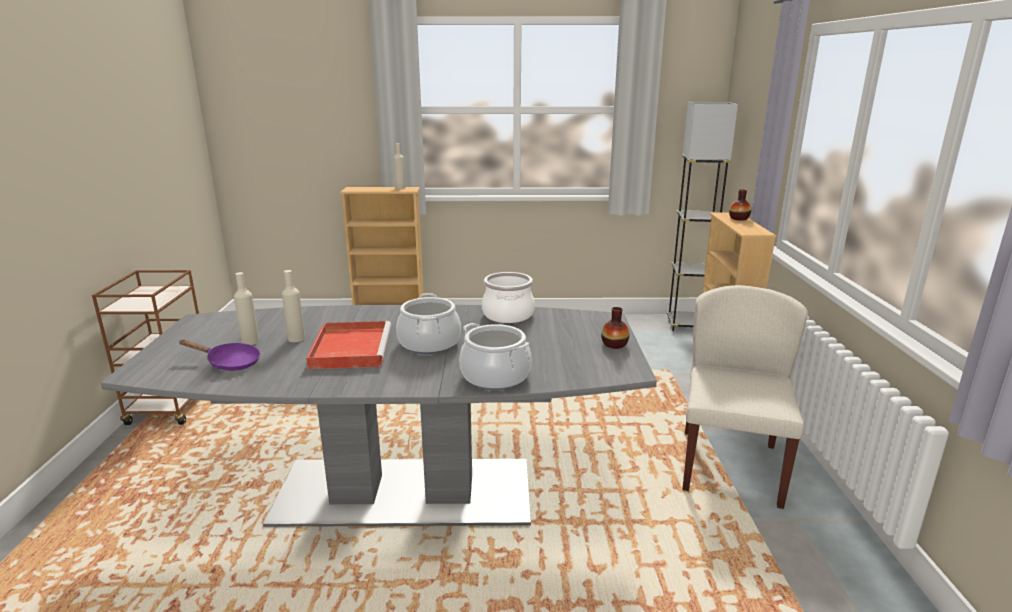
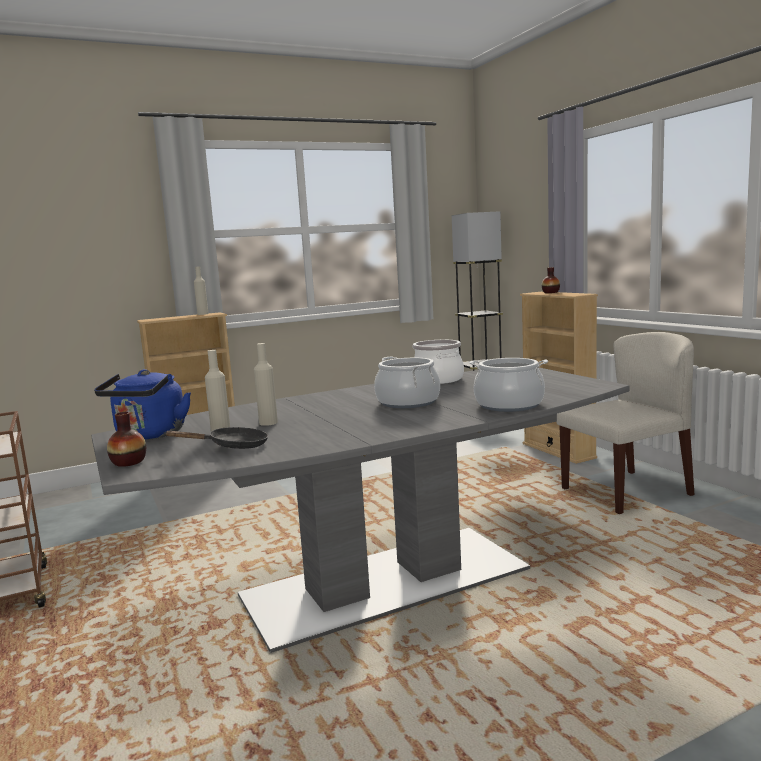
camera: 25 degrees left, 10 degrees down
(209, 329) = (149, 436): none -> blue kettle
(229, 363) = (232, 446): purple frying pan -> black frying pan
(351, 348) = (339, 417): red tray -> none
(614, 344) = (559, 377): vase -> vase (128, 462)
(729, 466) = (626, 491): beige chair -> beige chair turned 75 degrees clockwise

